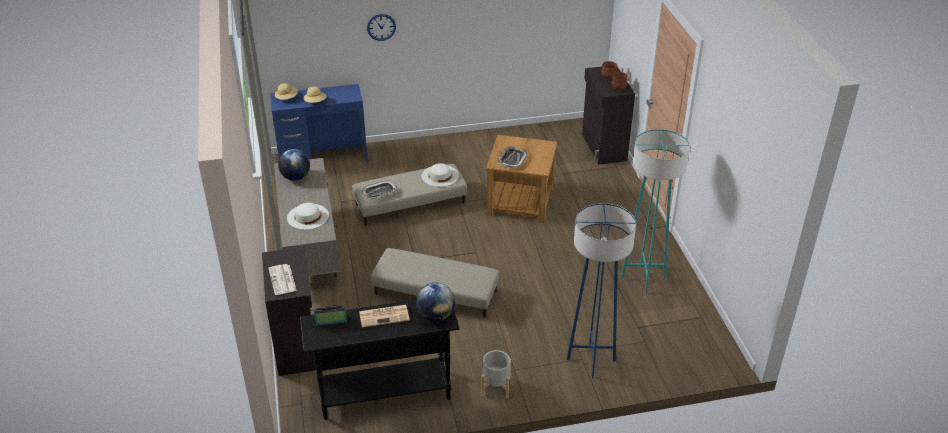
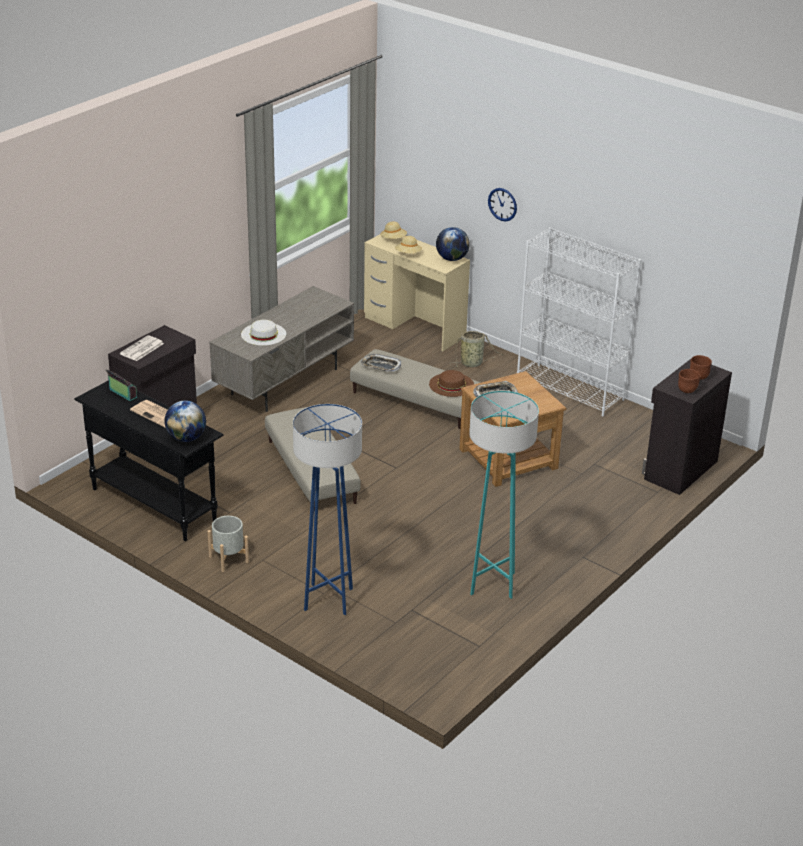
camera: 50 degrees right, 5 degrees down
(295, 177) = (308, 304): globe -> globe (452, 259)
(323, 159) = (415, 327): blue desk -> beige desk
(398, 159) = (473, 363): none -> basket
(440, 175) = (451, 384): white hat -> brown hat
(476, 139) = (570, 390): none -> white bookcase

